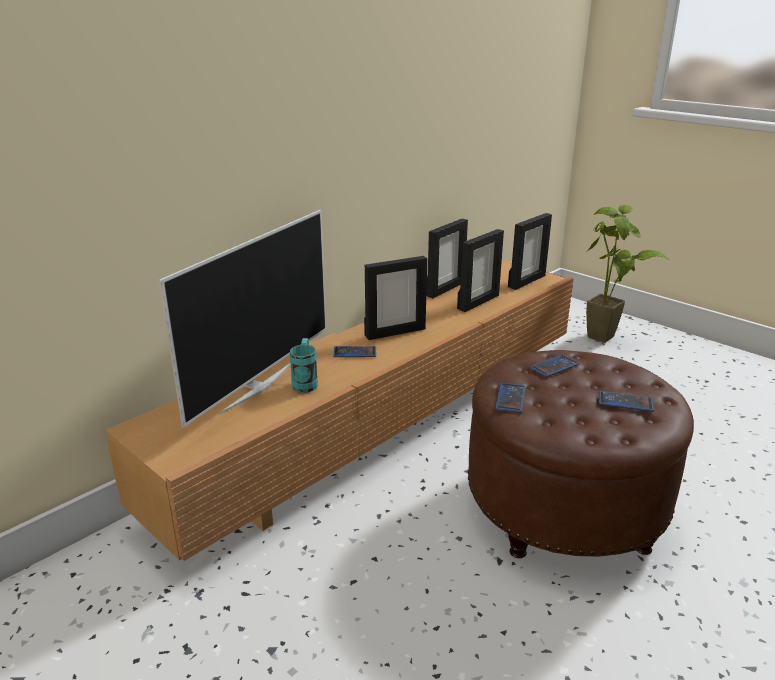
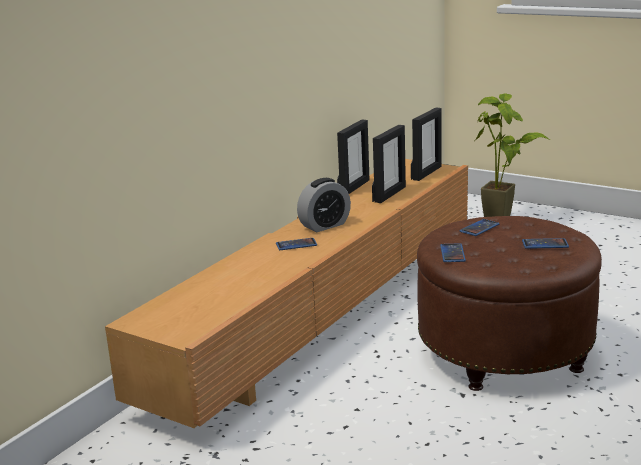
camera: 10 degrees left, 5 degrees down
(257, 386) = (222, 279): television -> none
(306, 382) = (265, 271): turquoise mug -> none
(395, 332) = (325, 225): picture frame -> alarm clock

